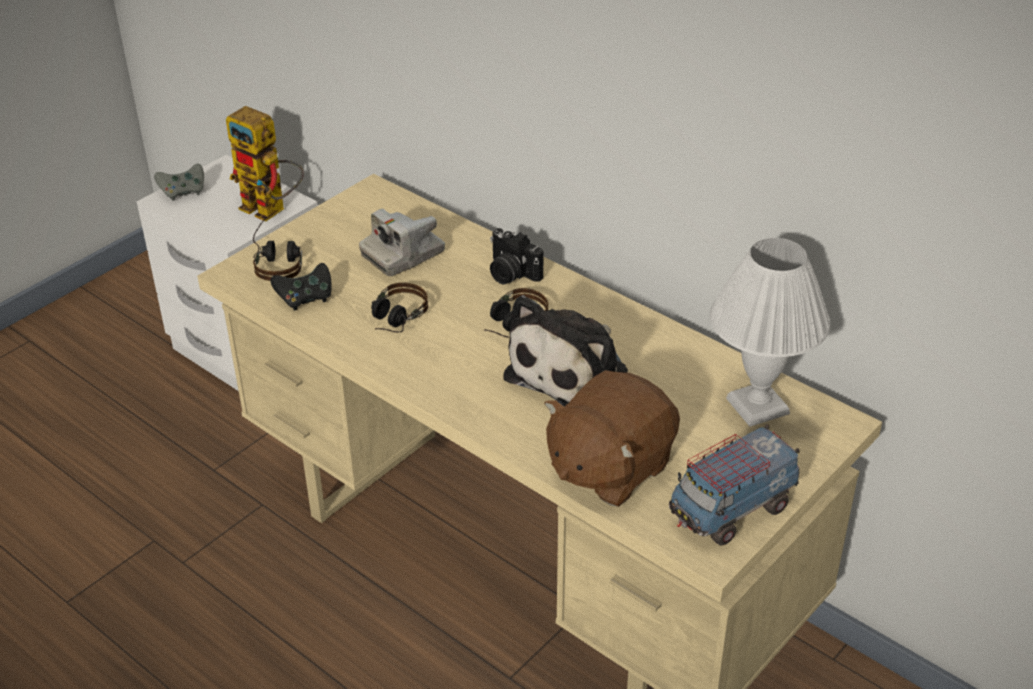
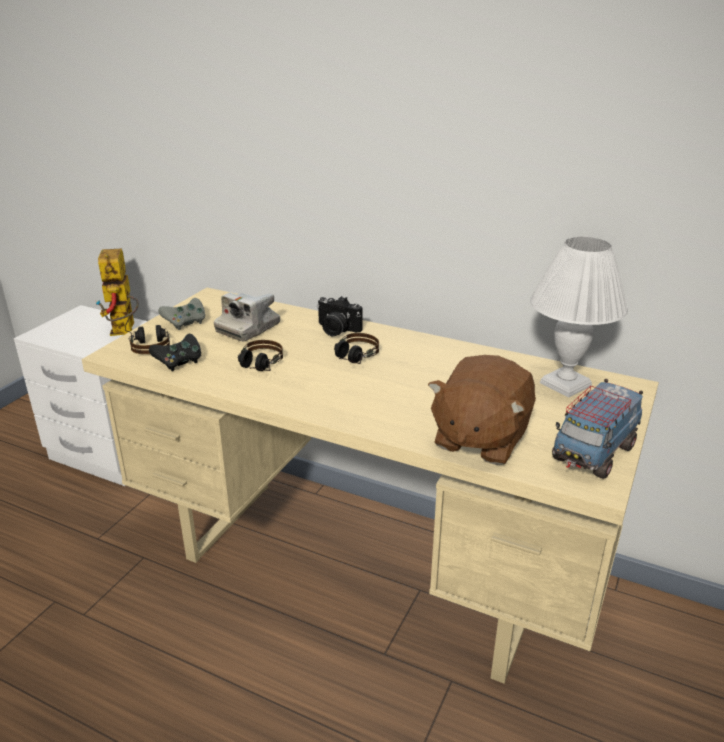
camera: 15 degrees left, 10 degrees down
(183, 192) = (51, 329): grey game controller -> grey game controller (185, 323)
(272, 210) = (125, 332): toy robot -> toy robot turned 60 degrees clockwise
(572, 372) = (414, 382): plush toy -> none

